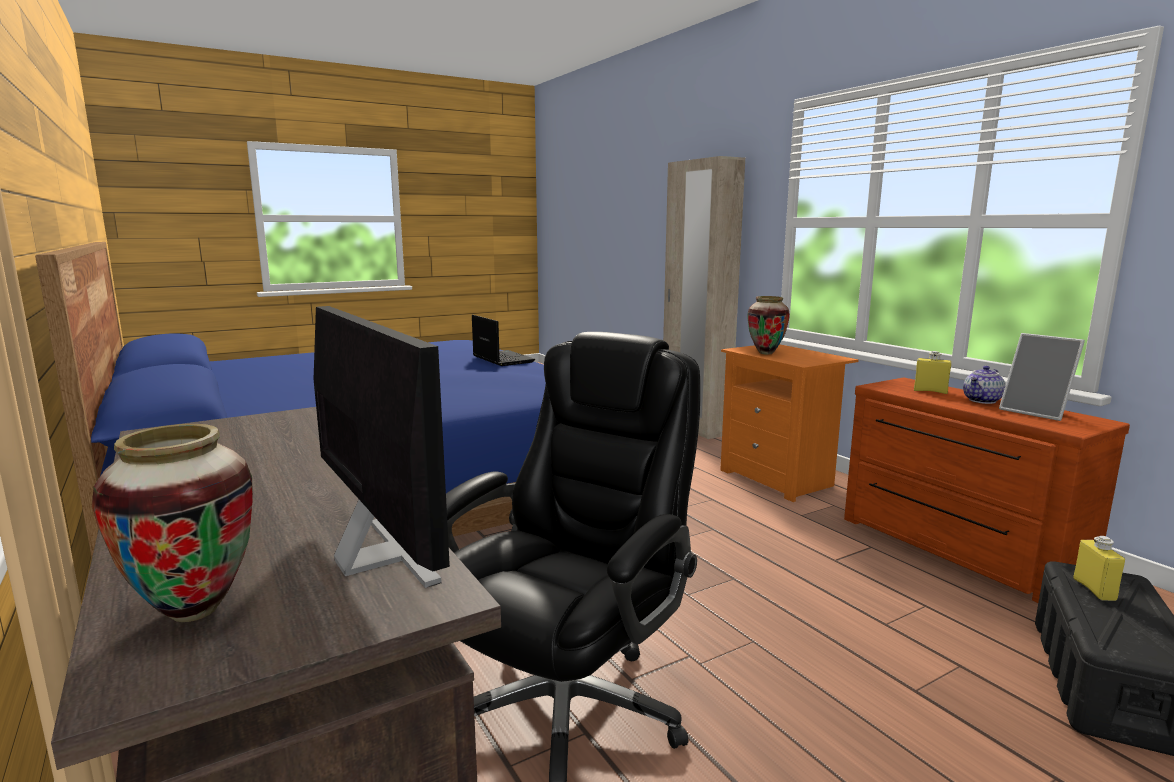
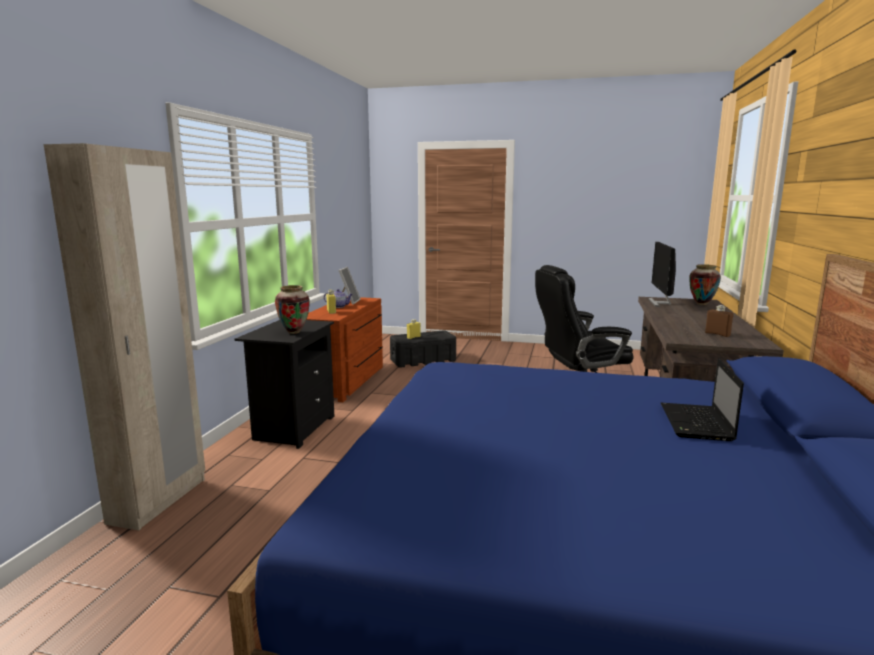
camera: 135 degrees left, 0 degrees up
(224, 440) = (717, 334): none -> brown bottle
(501, 359) = (420, 416): laptop -> laptop (697, 423)
(779, 479) = (293, 428): orange nightstand -> black nightstand

